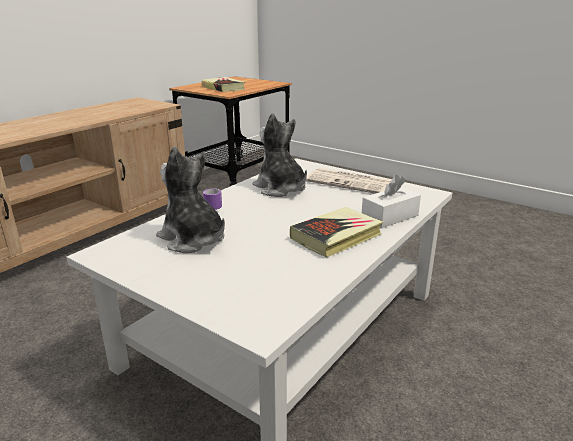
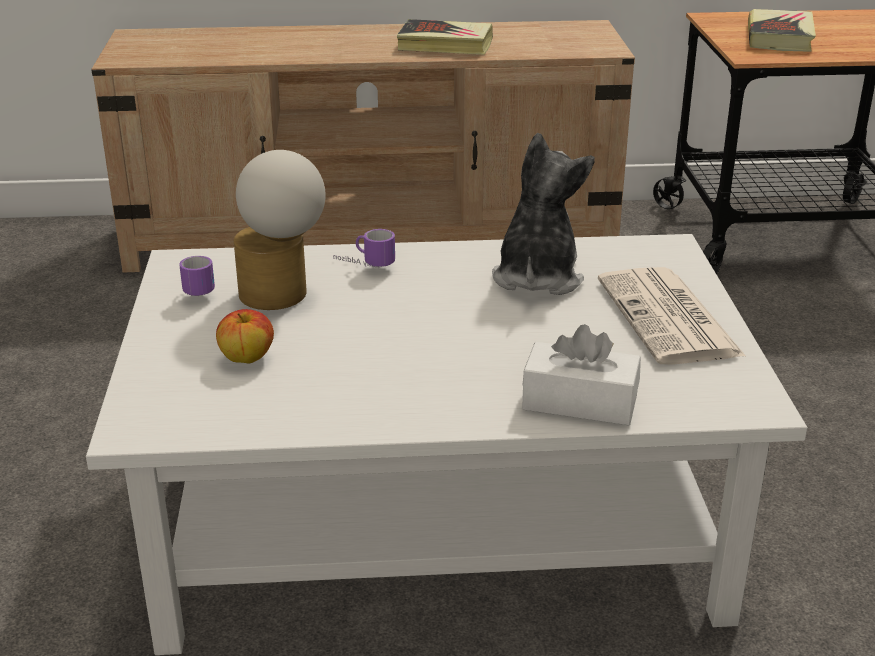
camera: 50 degrees right, 5 degrees up
(139, 259) = (194, 289): none -> mug
(193, 240) = (283, 294): plush toy -> table lamp
(239, 270) = (247, 358): none -> apple
(336, 236) = (438, 385): book -> book (445, 44)

